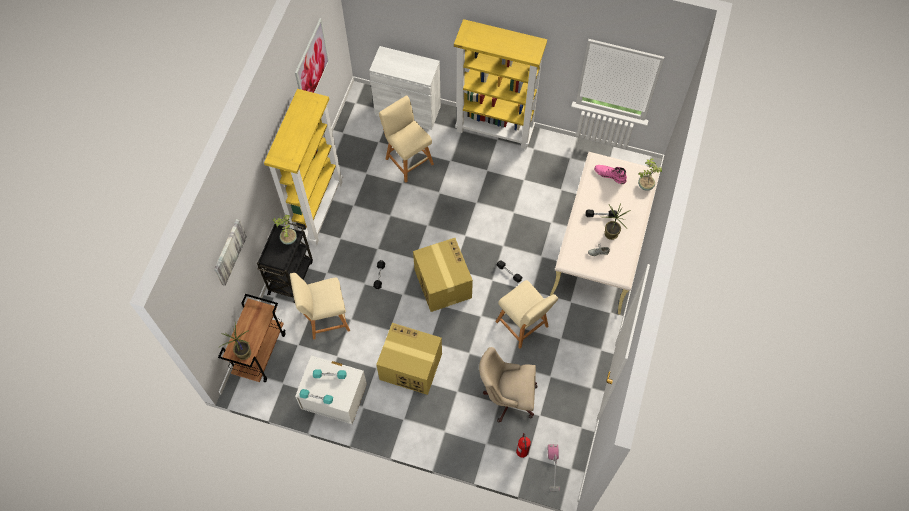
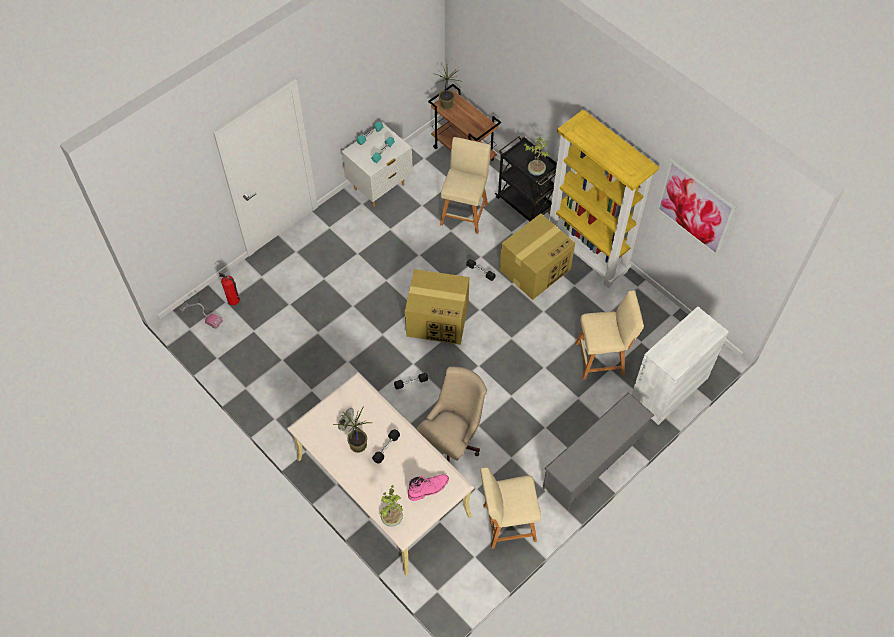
camera: 120 degrees right, 5 degrees down
(229, 251) = (513, 69): picture -> none
(410, 366) = (373, 254): cardboard box -> cardboard box (535, 269)
(495, 130) = (593, 464): yellow bookcase -> grey shoe rack
(507, 396) = (290, 314): beige office chair -> beige office chair (452, 441)
(523, 326) = (347, 365): beige stool -> beige stool (506, 523)

